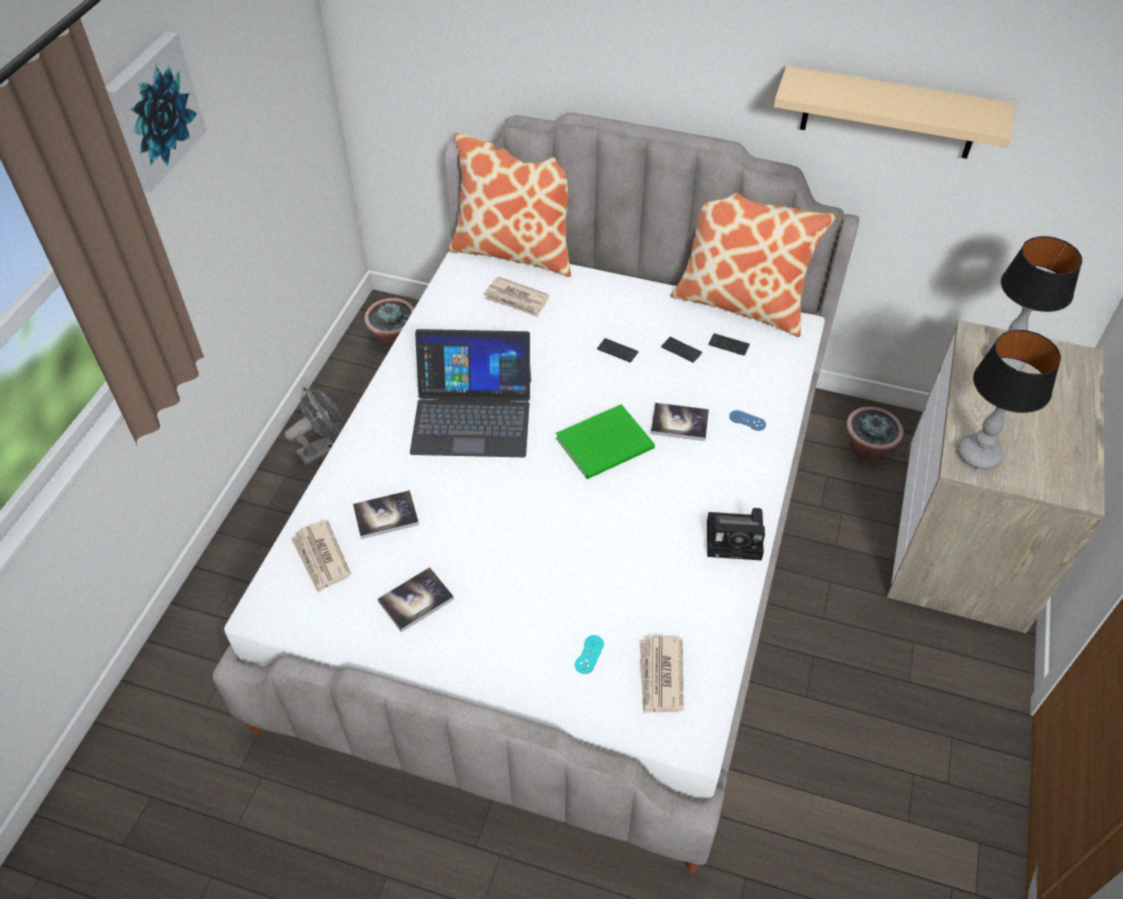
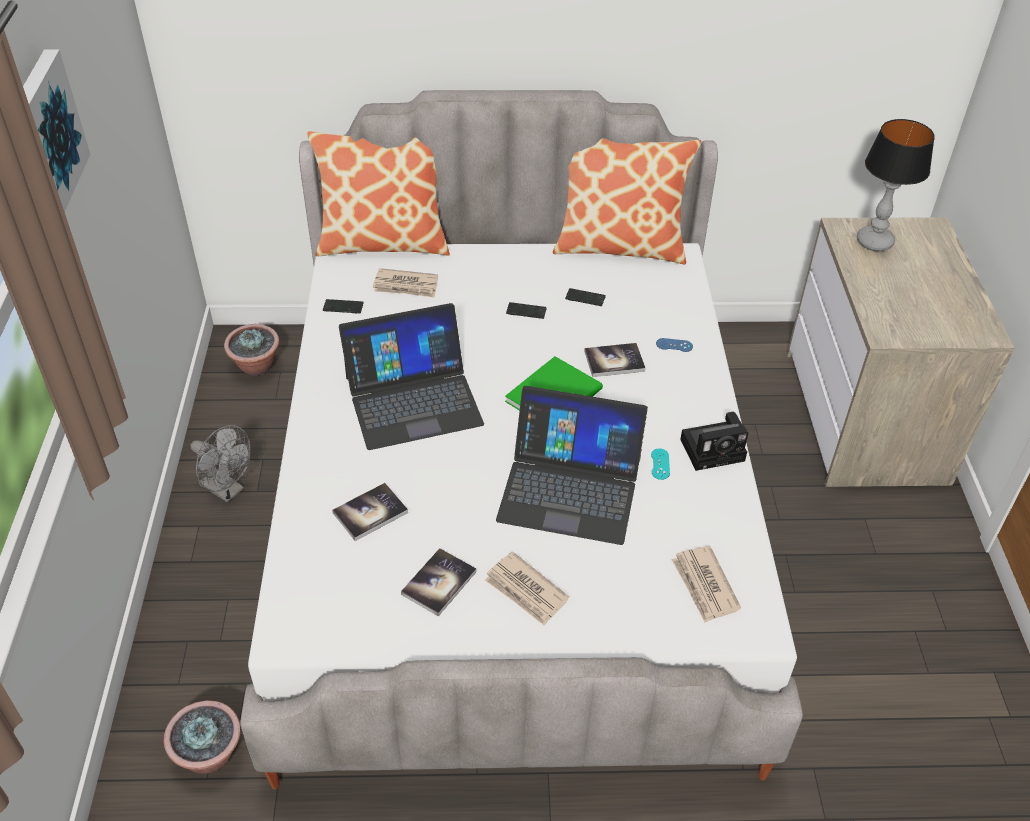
camera: 20 degrees left, 5 degrees down
(321, 558) = (322, 570): newspaper -> newspaper (526, 591)
(323, 449) = (227, 490): grey fan -> grey fan turned 90 degrees clockwise
(577, 541) = (570, 488): none -> laptop
(589, 654) = (630, 585): turquoise game controller -> turquoise game controller (660, 464)
(728, 345) = (626, 284): phone -> phone (343, 307)
(867, 449) = (752, 364): potted plant -> potted plant (210, 755)
(890, 113) = (730, 38): beige shelf -> none
(978, 456) = (893, 324): table lamp -> none

